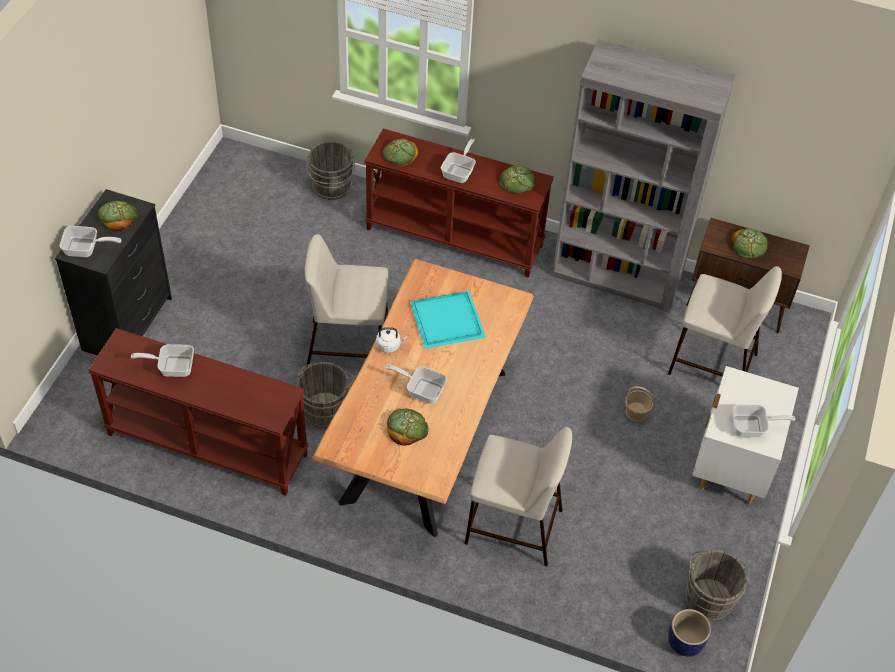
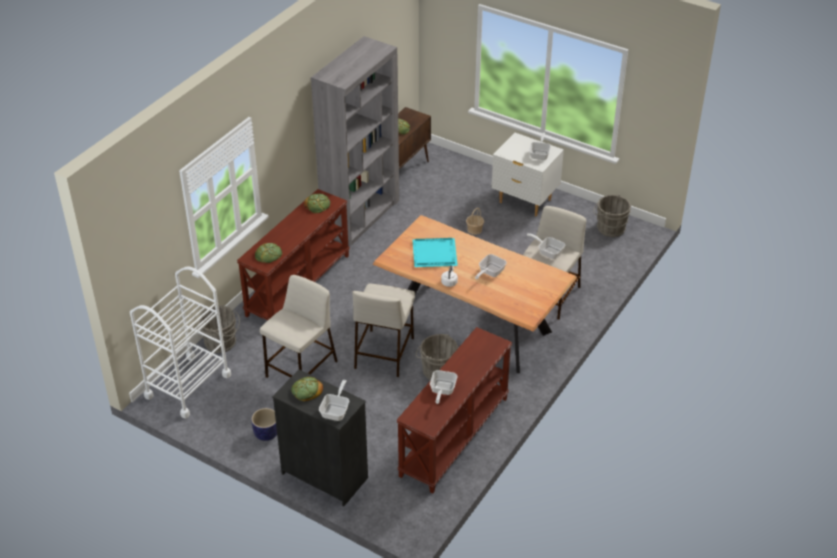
camera: 75 degrees left, 10 degrees down
(254, 175) = (188, 385): none -> white cart
(406, 428) = (519, 283): bread -> none
(459, 171) = (297, 229): frying pan -> frying pan (548, 251)
(685, 642) = (637, 243): planter -> planter (266, 433)
(711, 364) = (445, 192): beige stool -> beige stool (301, 370)

